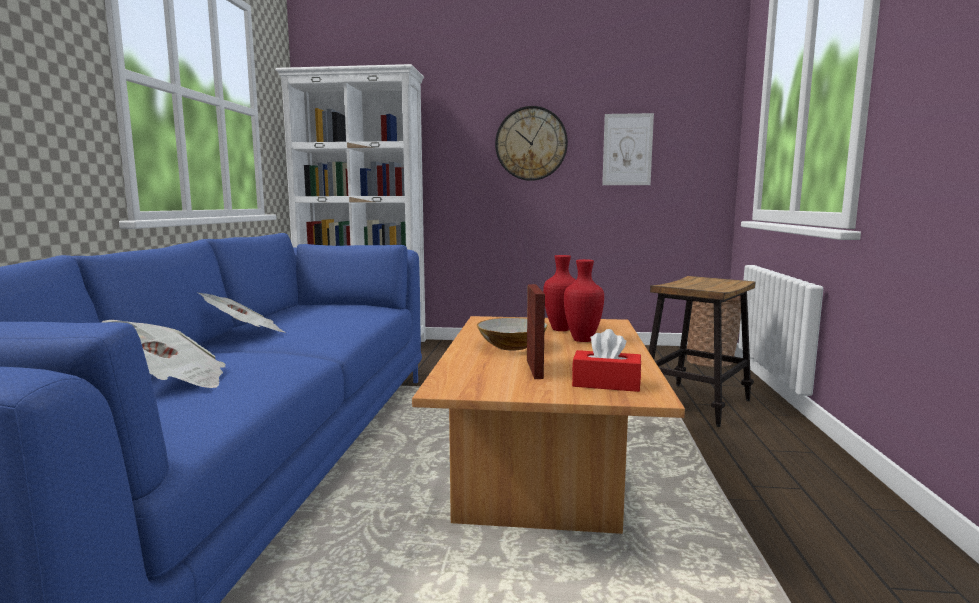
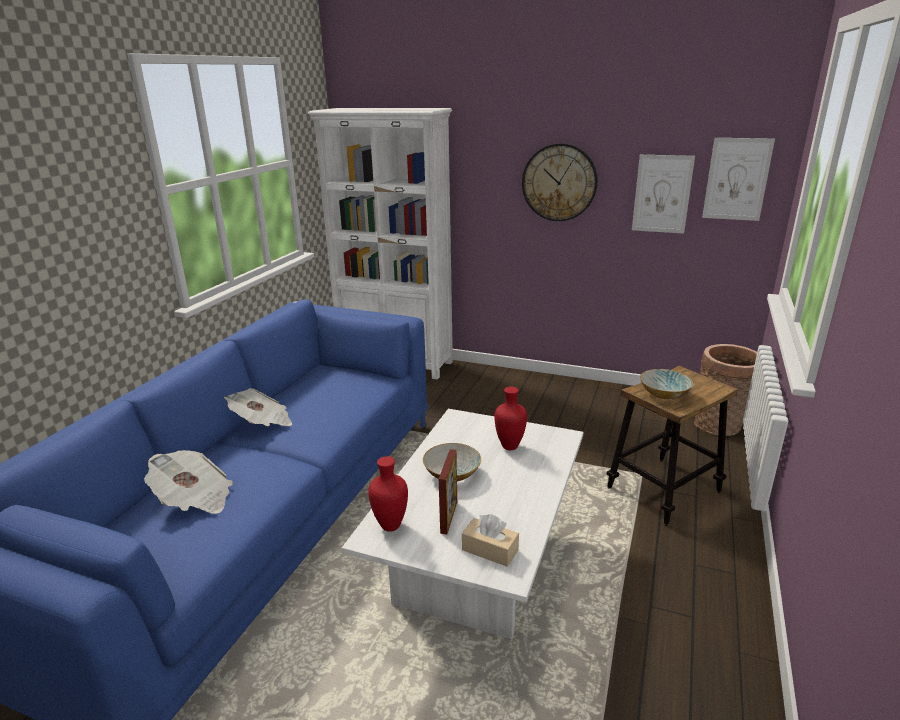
camera: 15 degrees right, 15 degrees up
(544, 483) = (478, 573): brown coffee table -> white coffee table
(584, 340) = (517, 470): red vase -> red vase (392, 526)
(606, 384) = (490, 550): red tissue box -> beige tissue box
(691, 133) = (737, 179): none -> picture
(694, 285) = (665, 394): none -> bowl

